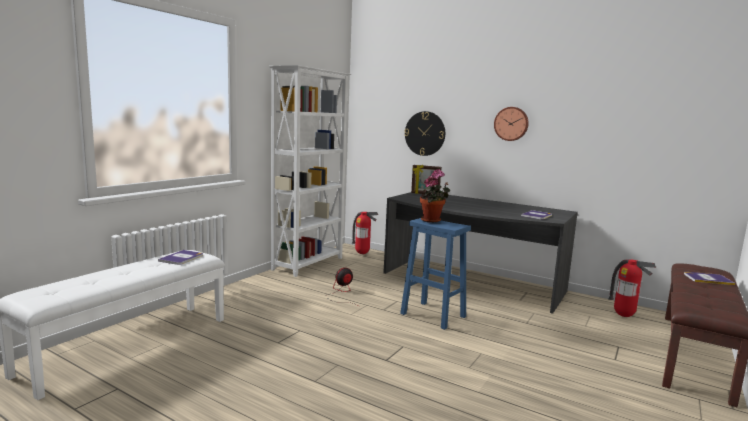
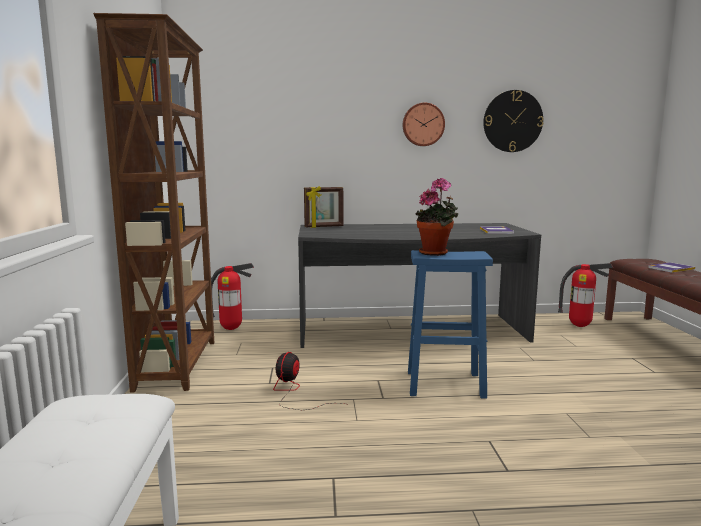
camera: 35 degrees left, 0 degrees up
(181, 258) = (91, 421): book -> none
(309, 264) = (178, 364): white bookcase -> brown bookcase
(425, 133) = (304, 143): wall clock -> wall clock (512, 121)

